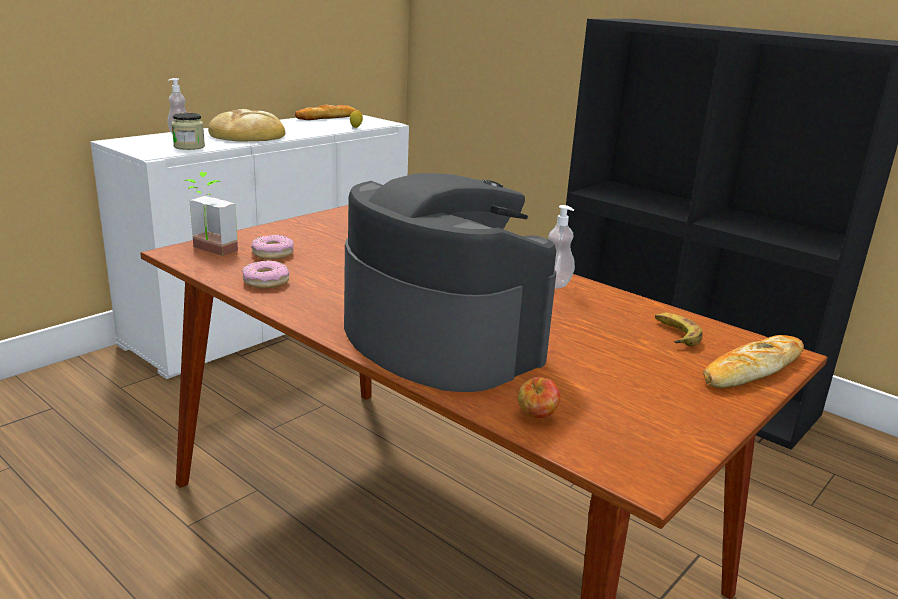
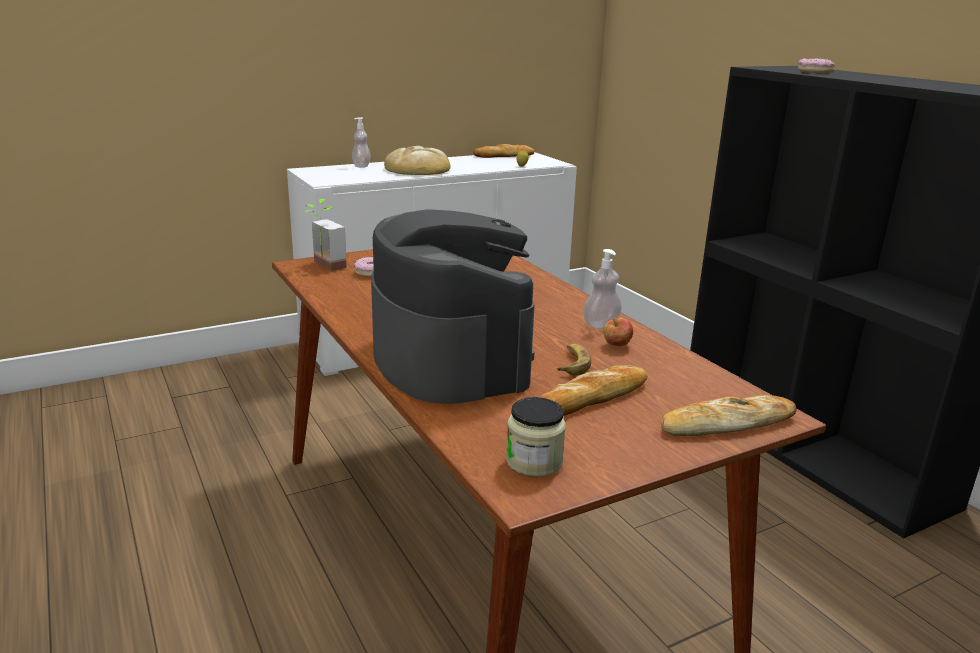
camera: 20 degrees right, 0 degrees up
(189, 147) = (359, 177): jar -> jar (534, 462)
(266, 281) = (347, 295): donut -> donut (814, 72)
(537, 417) = (476, 431): apple -> apple (617, 346)
(615, 361) = (594, 397): none -> bread
(675, 334) = (678, 382): banana -> banana (572, 364)

